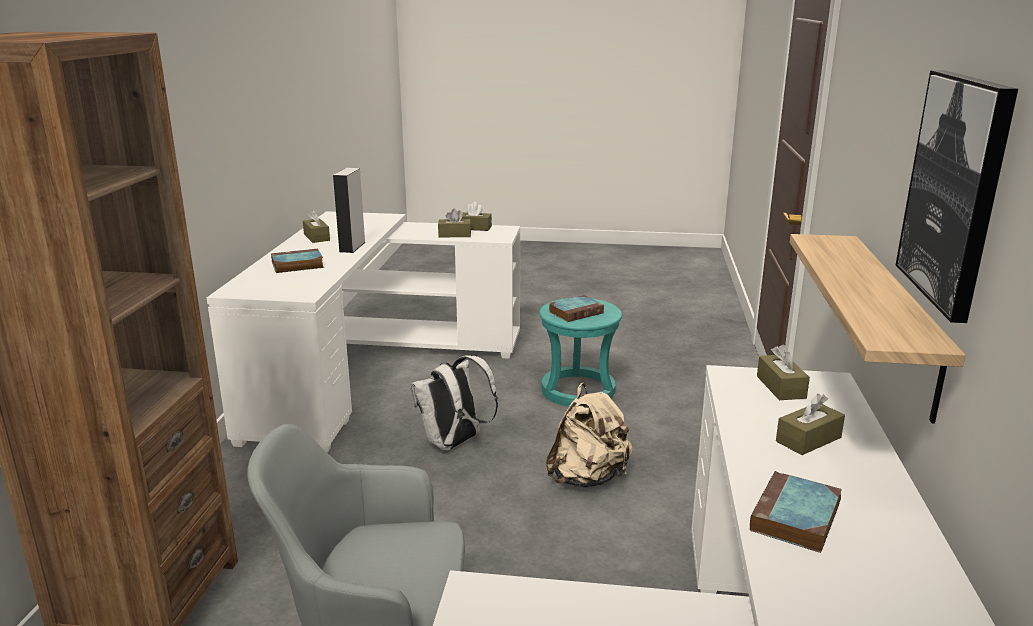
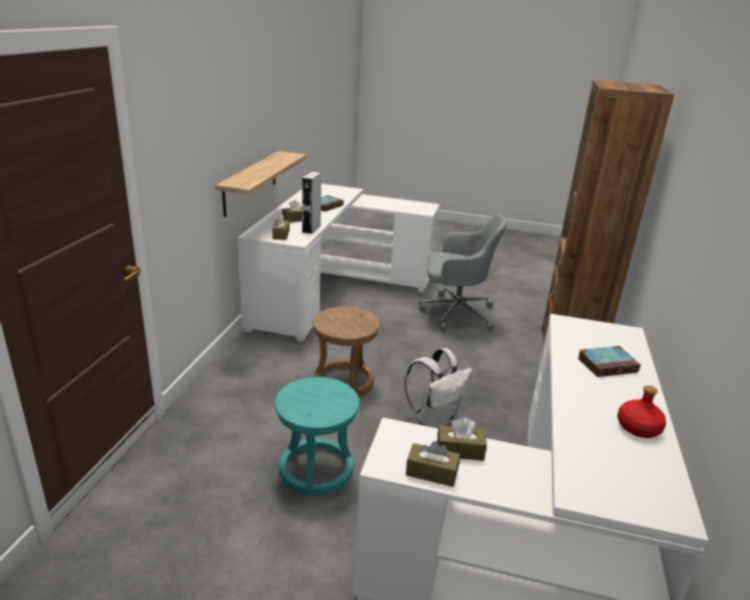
camera: 175 degrees left, 5 degrees up
(316, 237) = (637, 427): brown tissue box -> red bottle
(352, 247) = (574, 396): grey speaker -> grey speaker (311, 228)
(576, 312) = (322, 398): book -> none
(588, 478) = (344, 381): beige backpack -> brown stool
(955, 190) = (263, 110): picture -> none

